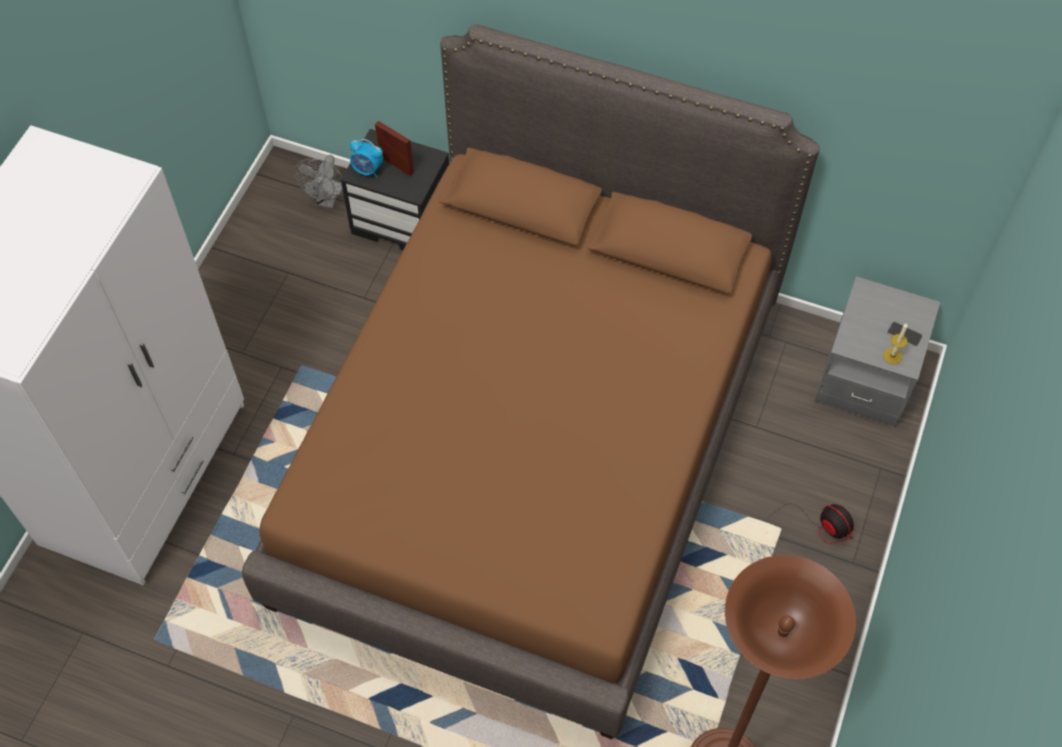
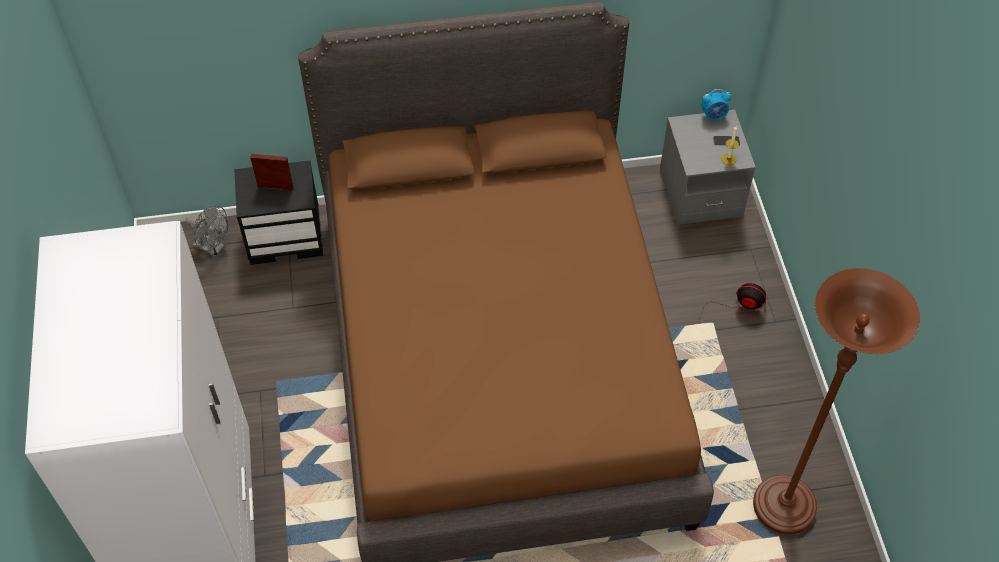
camera: 30 degrees left, 5 degrees down
(327, 200) = (213, 248): grey fan -> grey fan turned 45 degrees counterclockwise
(368, 170) = (254, 200): alarm clock -> alarm clock (713, 116)

